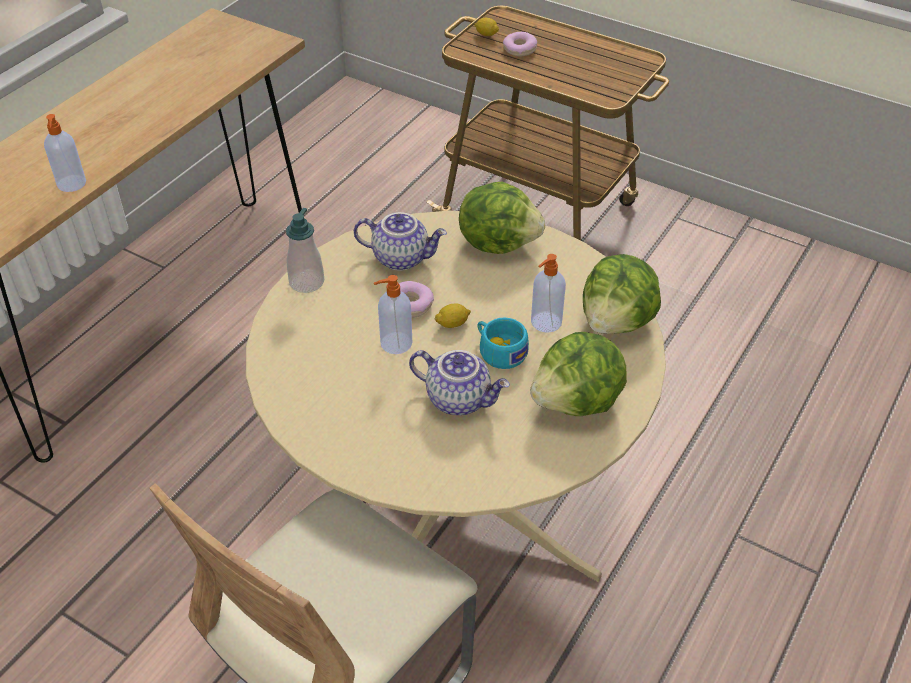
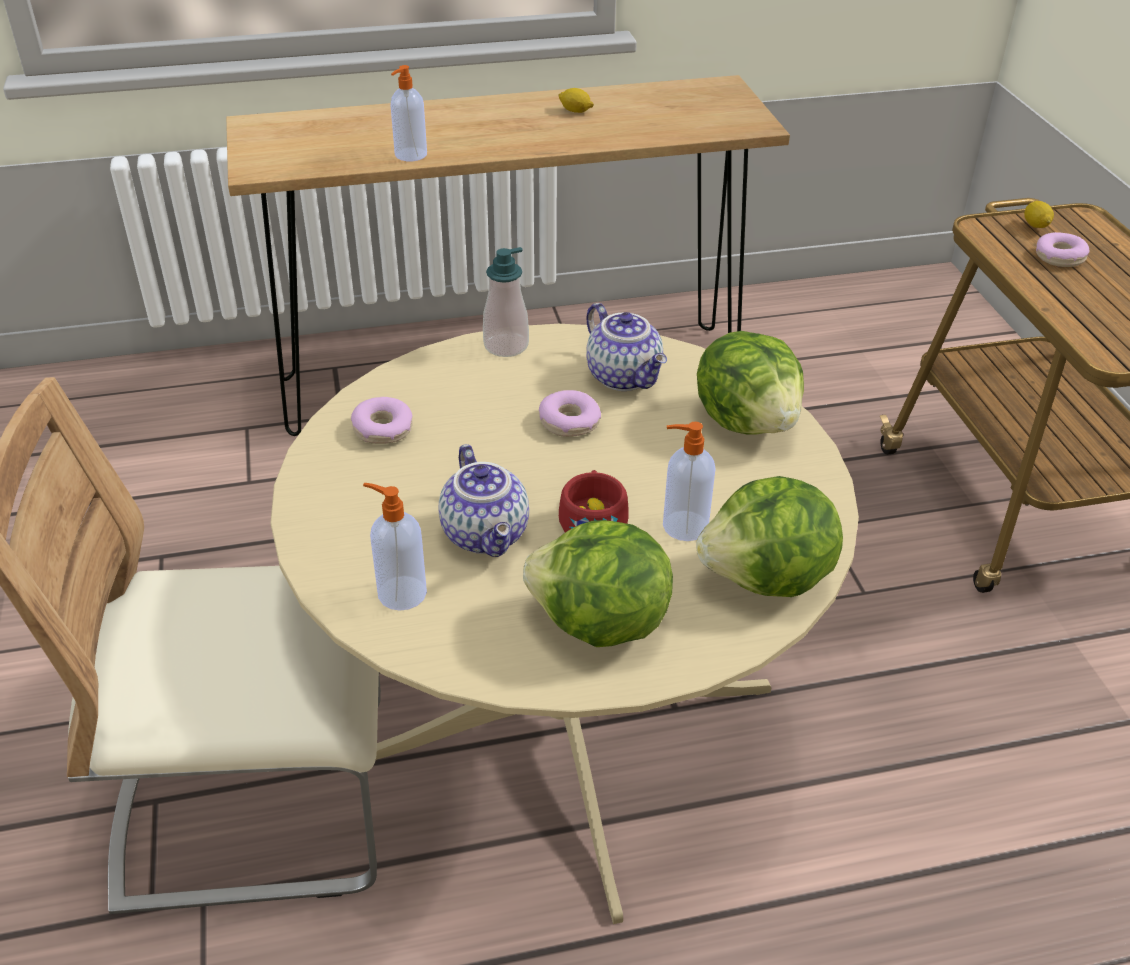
camera: 45 degrees right, 5 degrees down
(312, 382) = (383, 429): none -> donut
(395, 343) = (503, 446): soap dispenser -> soap dispenser (400, 593)
(453, 324) = (585, 464): lemon -> lemon (575, 111)
(499, 351) = (593, 519): turquoise cup -> red cup

